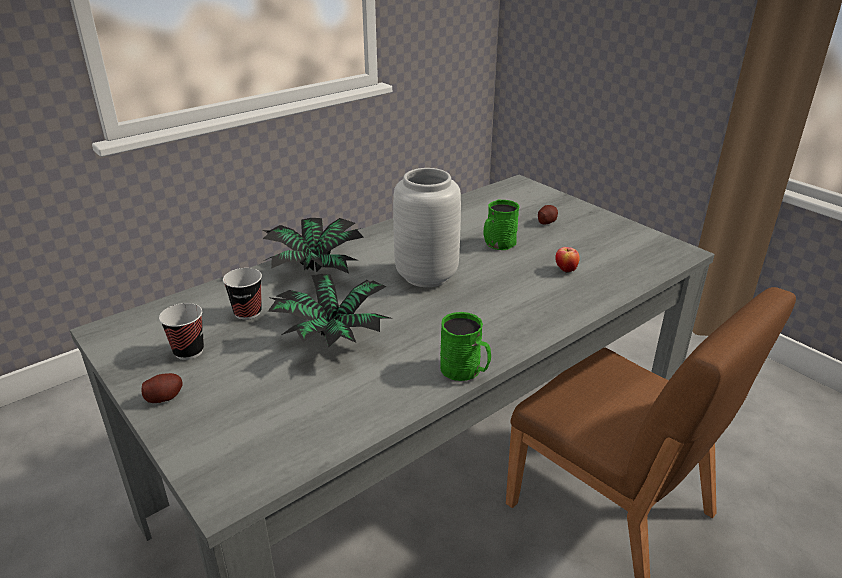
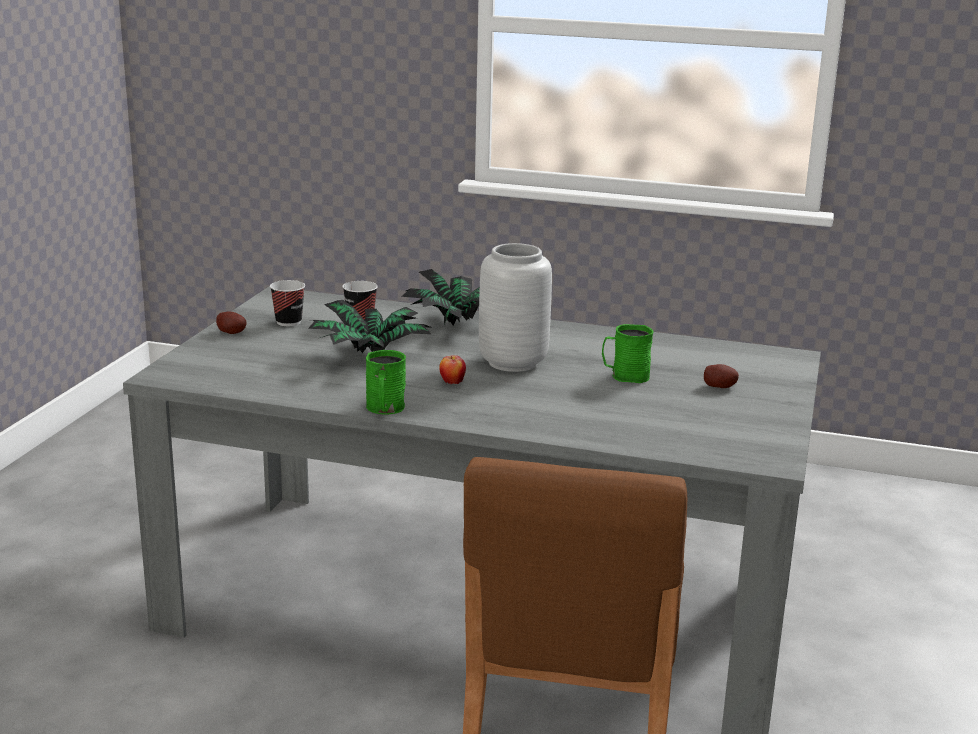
camera: 55 degrees right, 10 degrees down
(565, 270) = (622, 414): apple -> apple (452, 383)

